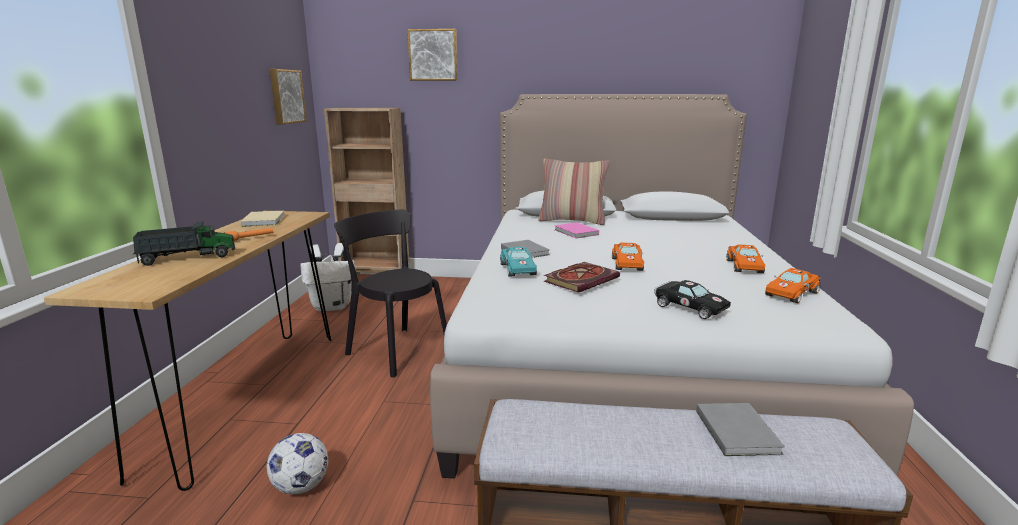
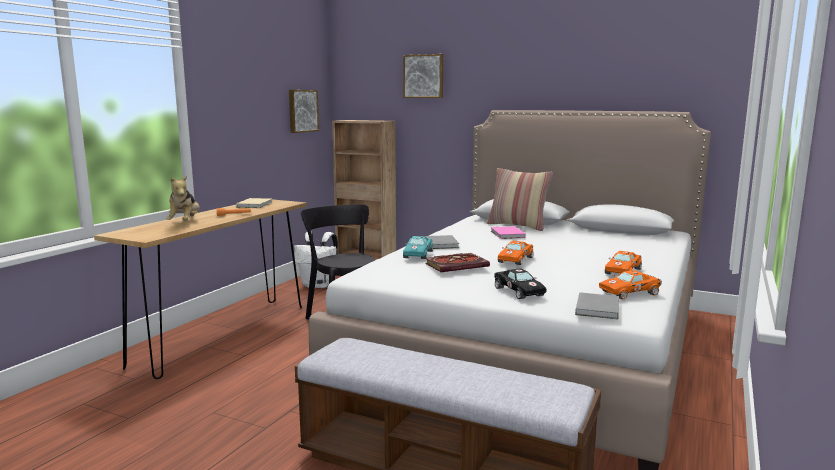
camera: 20 degrees right, 5 degrees down
(187, 258) = (185, 222): toy truck -> plush toy
(301, 486) = (224, 390): football -> none
(737, 430) = (488, 376): grey book -> grey book (598, 308)

